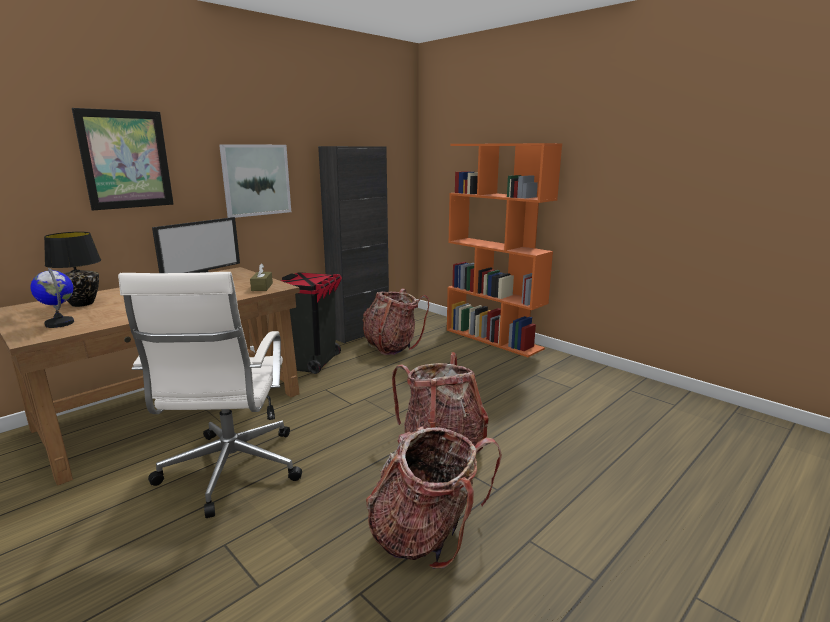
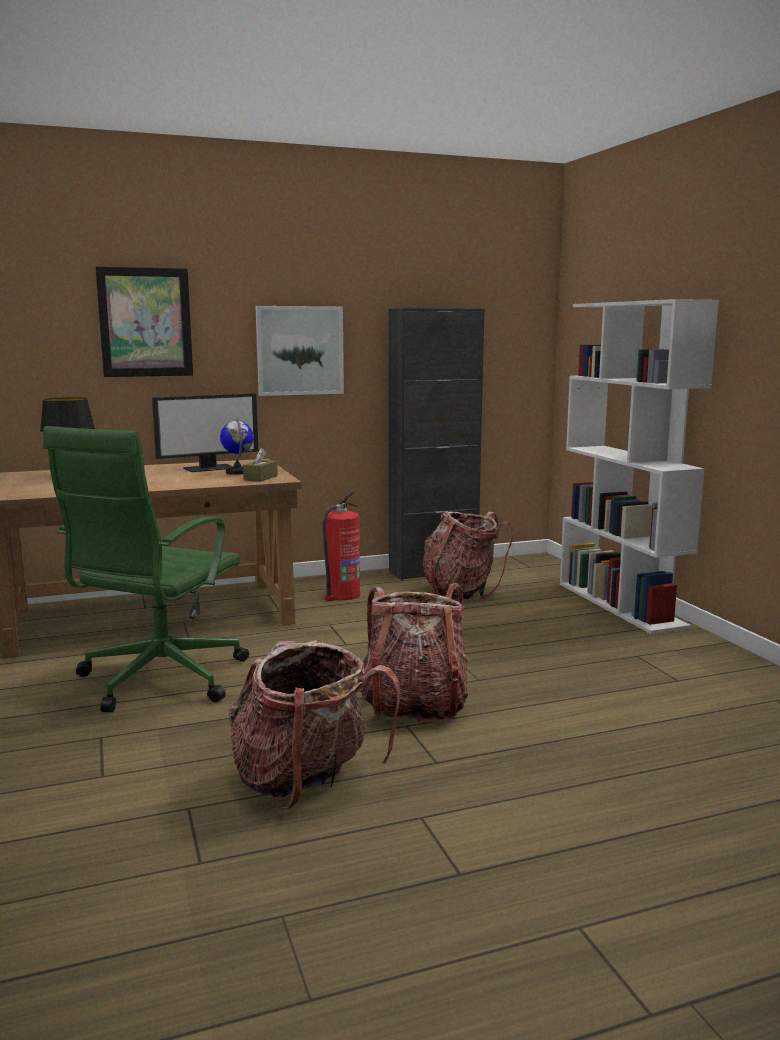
camera: 25 degrees right, 5 degrees down
(60, 323) = (33, 488): globe -> globe (238, 472)
(230, 471) = (158, 680): white office chair -> green office chair
(313, 362) = (342, 595): black trash can -> fire extinguisher
(494, 339) = (621, 604): orange bookcase -> white bookcase

